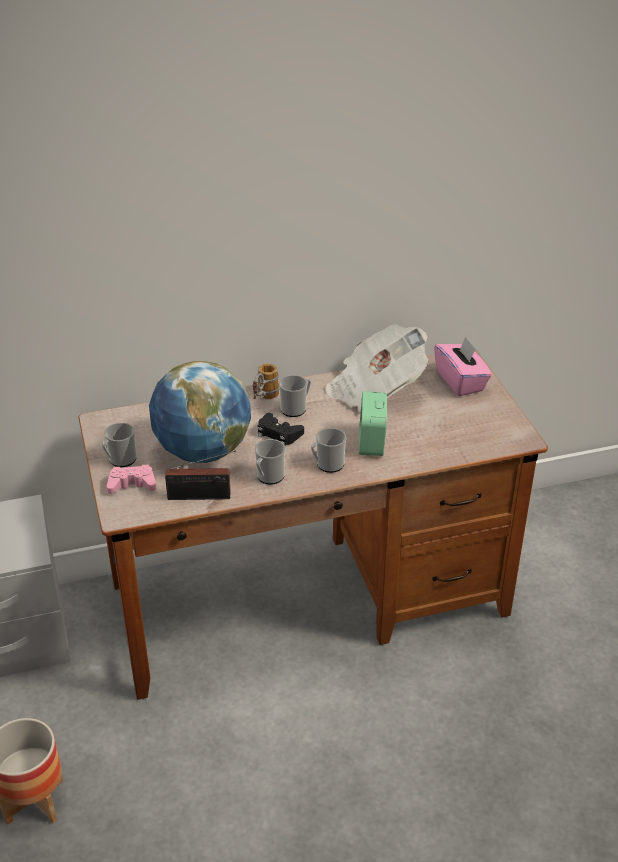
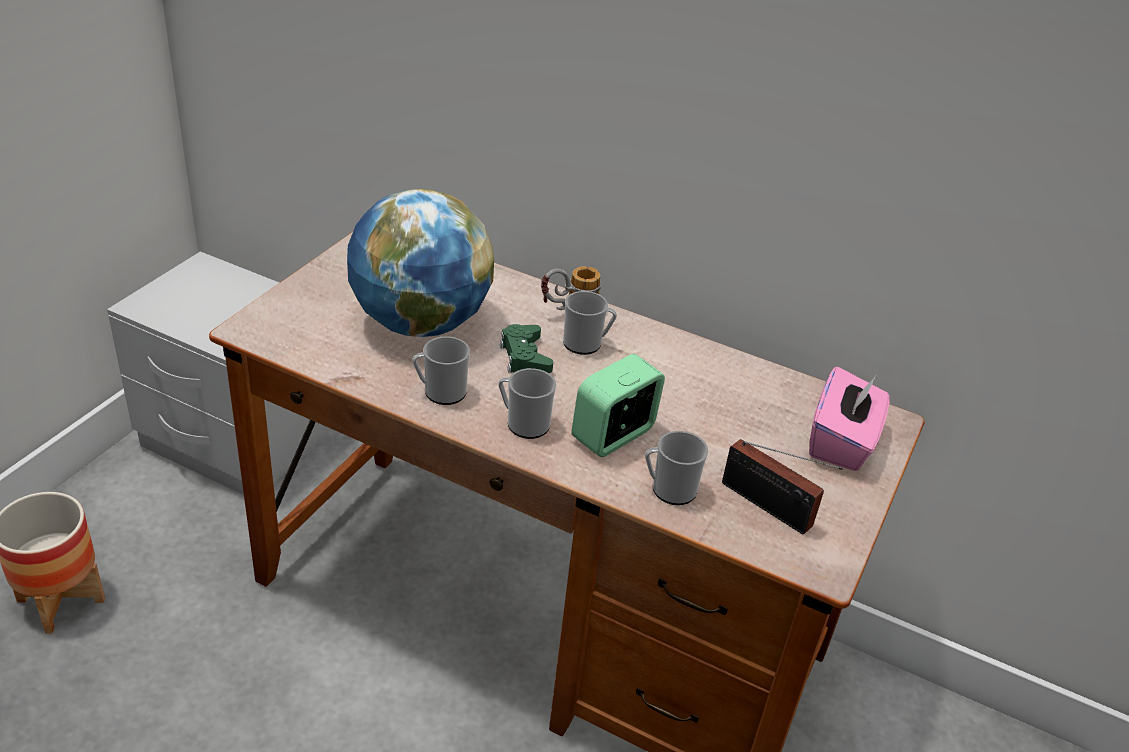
camera: 40 degrees right, 0 degrees up
(120, 460) = (333, 281): mug -> mug (668, 489)
(132, 484) = (305, 309): pink game controller -> none
(202, 496) = (346, 365): radio -> radio (770, 508)
(278, 434) = (524, 357): black game controller -> green game controller
(375, 389) = (713, 382): newspaper -> none

